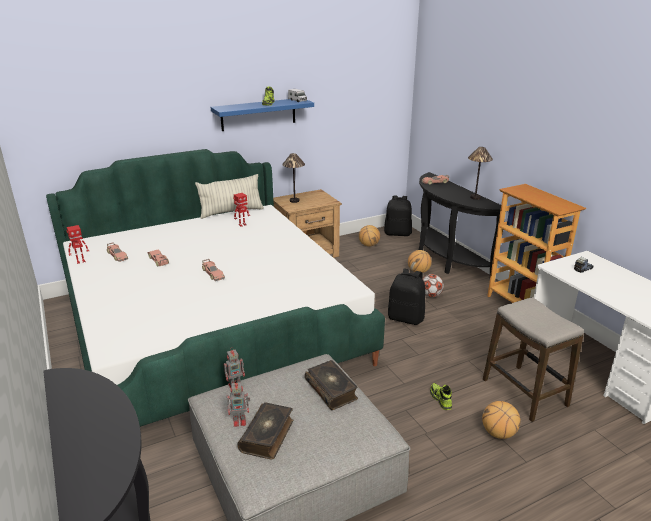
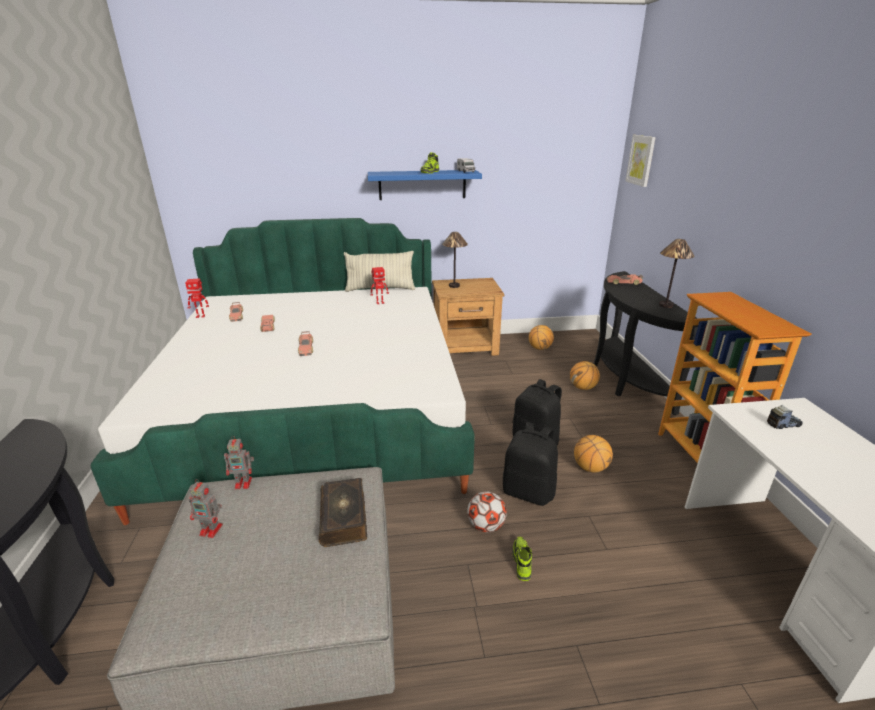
camera: 20 degrees right, 0 degrees up
(268, 436) = (224, 561): book -> none
(397, 233) = (581, 340): black backpack -> black backpack (529, 491)
(430, 295) = (582, 419): football -> football (486, 526)
(433, 83) = (641, 160): none -> picture
(498, 433) = (578, 640): basketball -> basketball (590, 468)
(524, 393) = (648, 586): stool -> none

